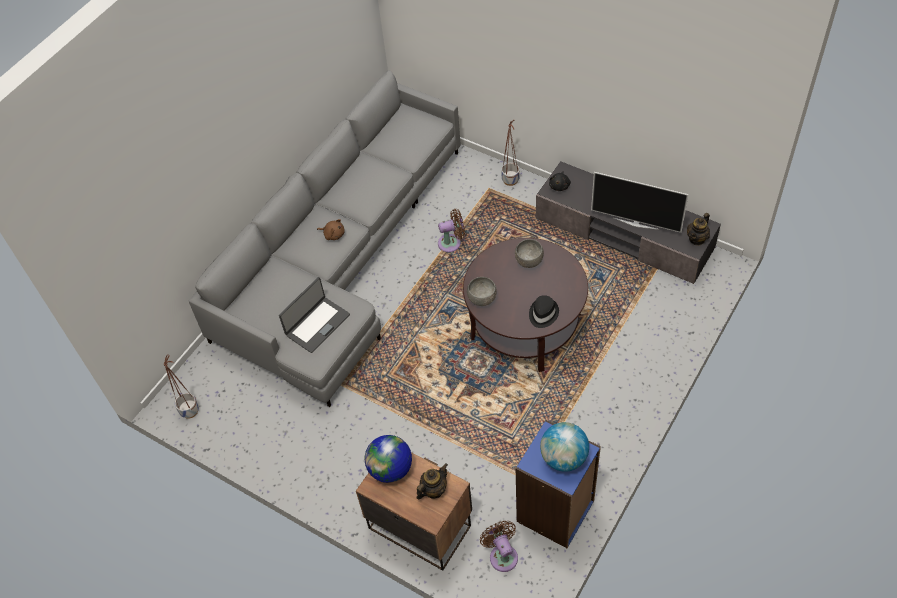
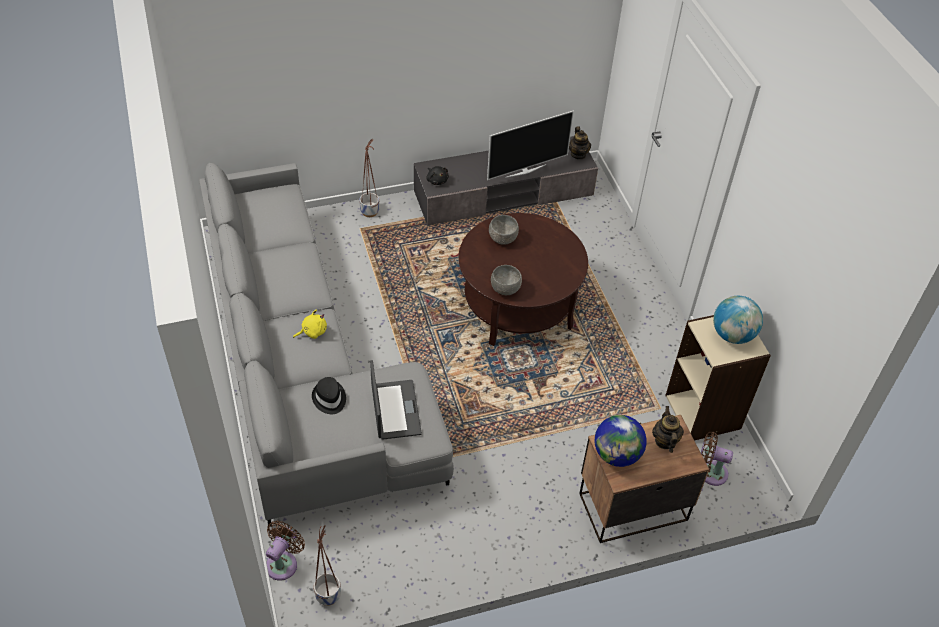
camera: 55 degrees left, 5 degrees down
(333, 234) = (312, 331): brown plush toy -> yellow plush toy
(452, 243) = (383, 288): brown fan -> brown fan (283, 563)
(543, 314) = (562, 267): black hat -> black hat (329, 399)
(556, 511) = (703, 412): blue bookcase -> beige bookcase

